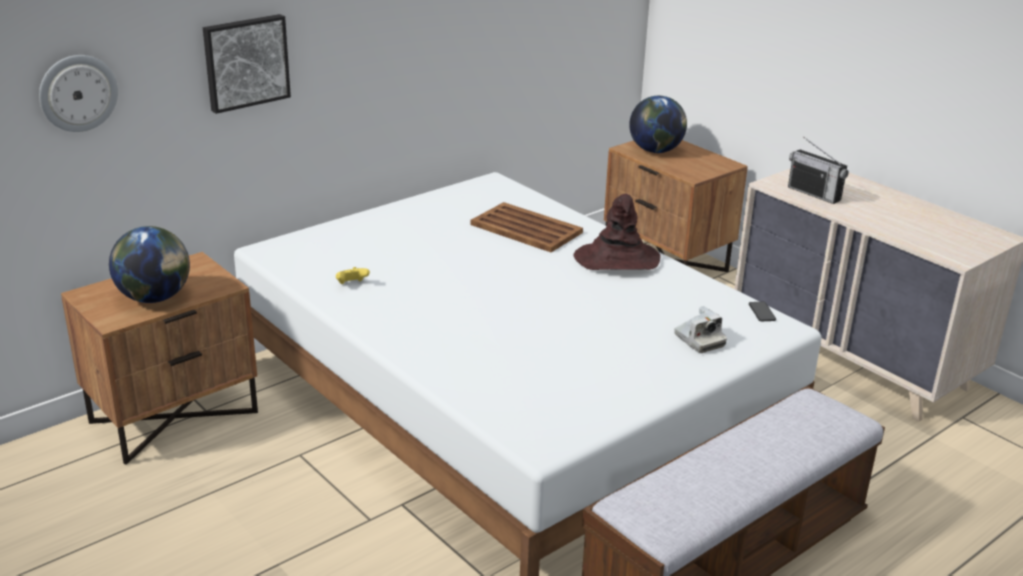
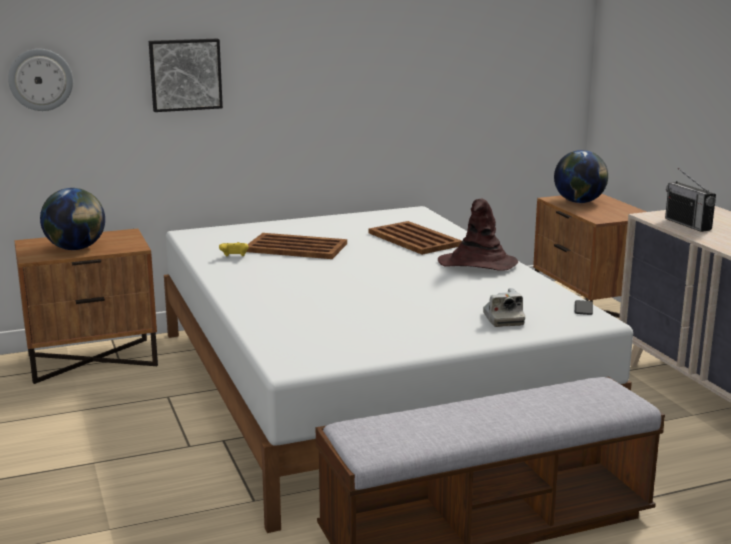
camera: 20 degrees right, 10 degrees down
(408, 259) = (295, 247): none -> brown tray

